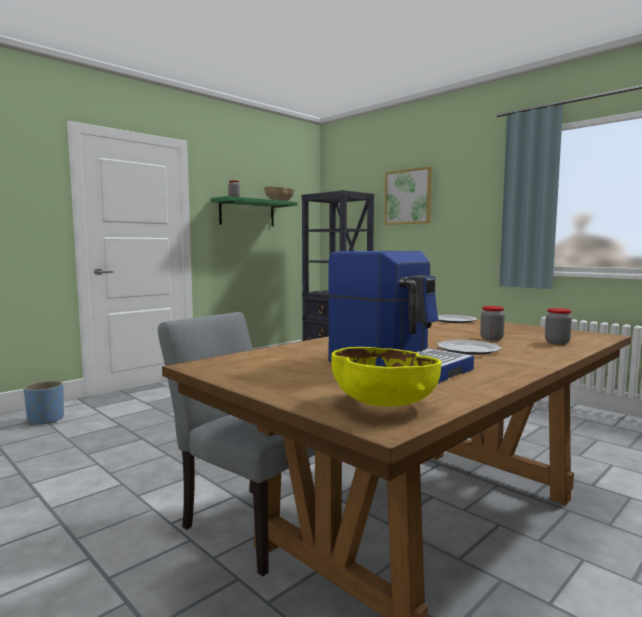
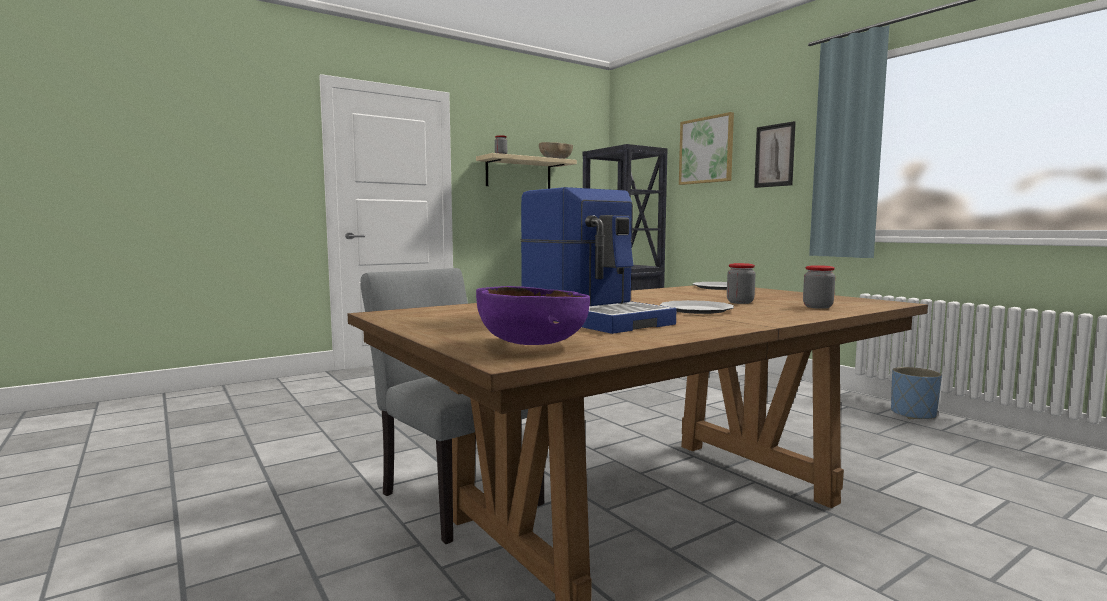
camera: 10 degrees right, 0 degrees up
(46, 420) = (288, 389): blue planter -> blue planter (913, 414)
(247, 213) = (518, 173): green shelf -> beige shelf
(382, 404) = (531, 345): yellow bowl -> purple bowl
(467, 203) = (774, 155): none -> picture

